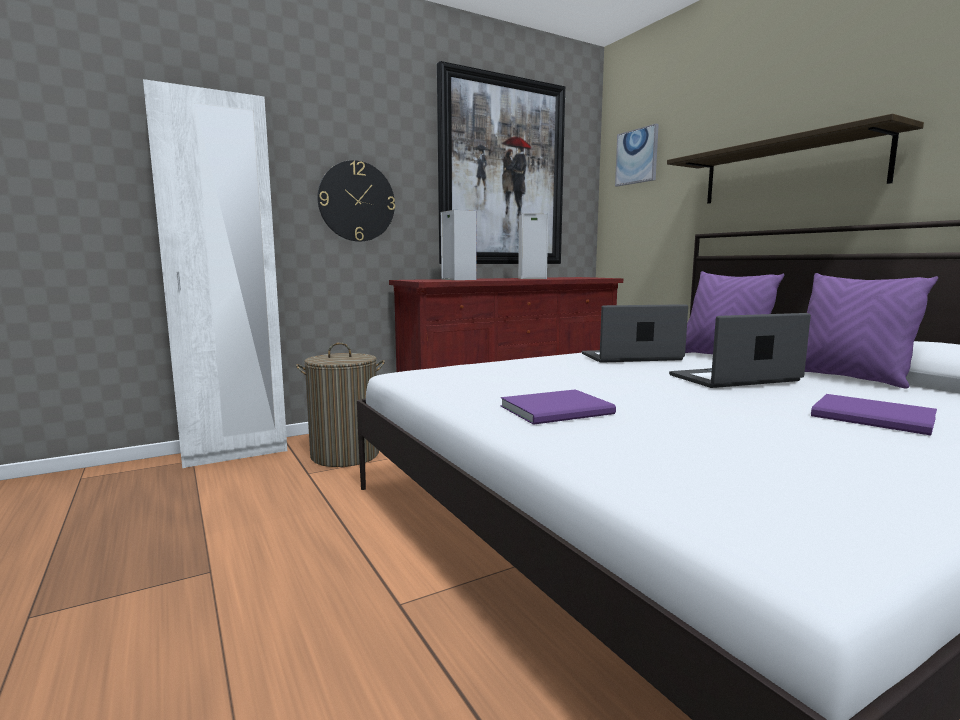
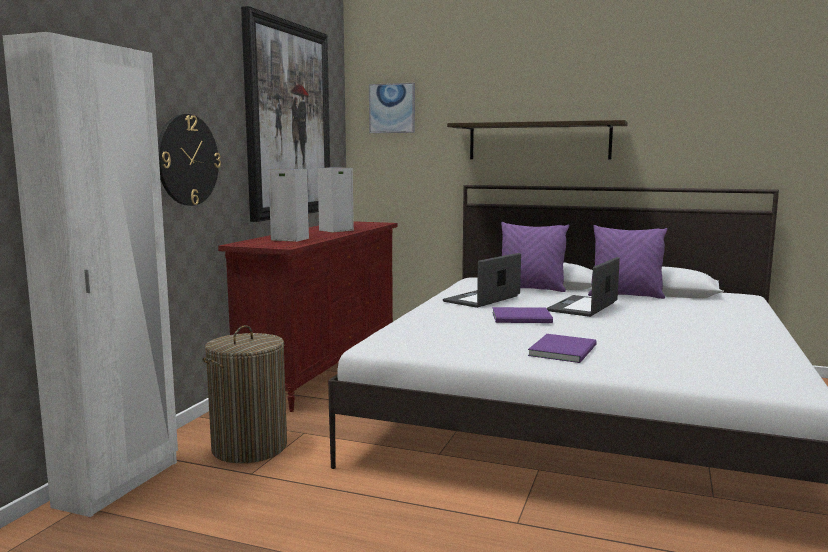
camera: 40 degrees left, 0 degrees up
(876, 418) = (691, 321): purple book -> purple book (523, 318)

